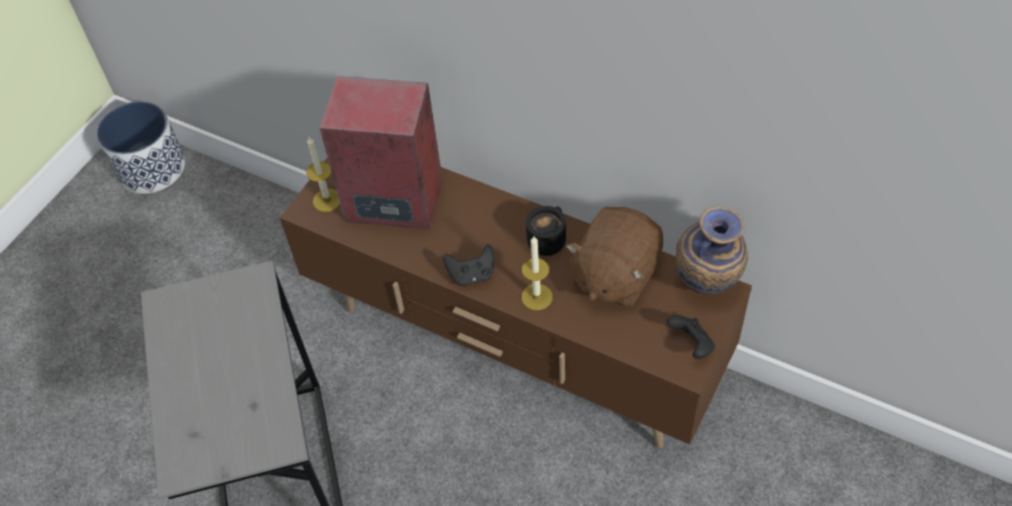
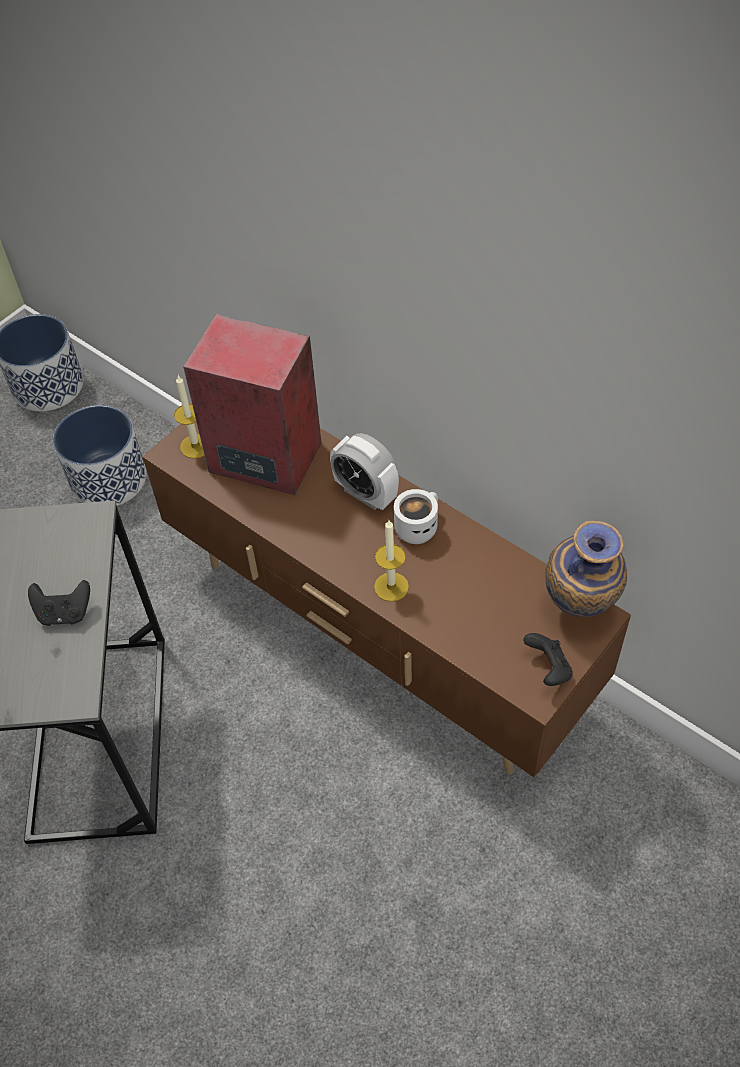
camera: 10 degrees right, 0 degrees up
(231, 246) = (109, 479): none -> planter
(472, 275) = (327, 551): black game controller -> black game controller (64, 613)
(494, 218) = (365, 494): none -> alarm clock
(546, 239) = (416, 526): black mug -> white mug
(614, 275) = (481, 577): brown plush toy -> none

